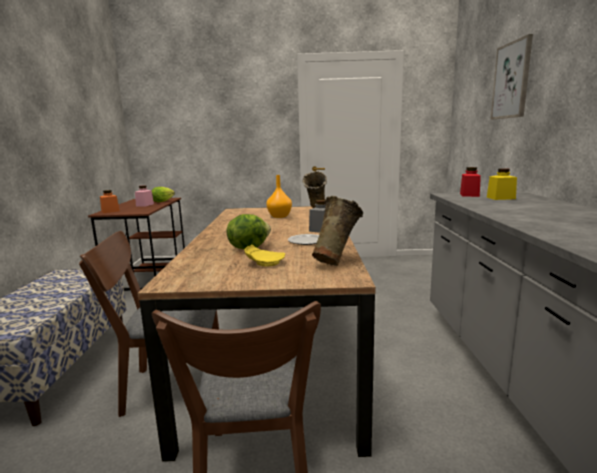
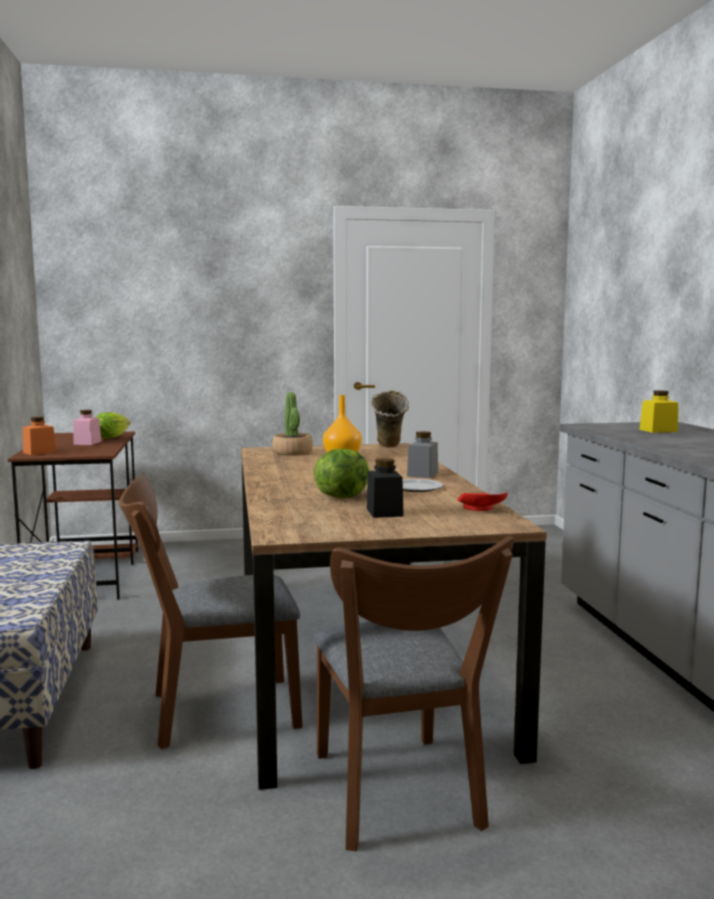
camera: 10 degrees left, 5 degrees down
(252, 212) = (292, 452): none -> potted plant
(264, 263) = (384, 512): yellow plate -> black jar
(337, 262) = (479, 509): beige vase -> red plate
(469, 195) = (615, 426): red jar -> none
(511, 80) = (658, 269): picture -> none

